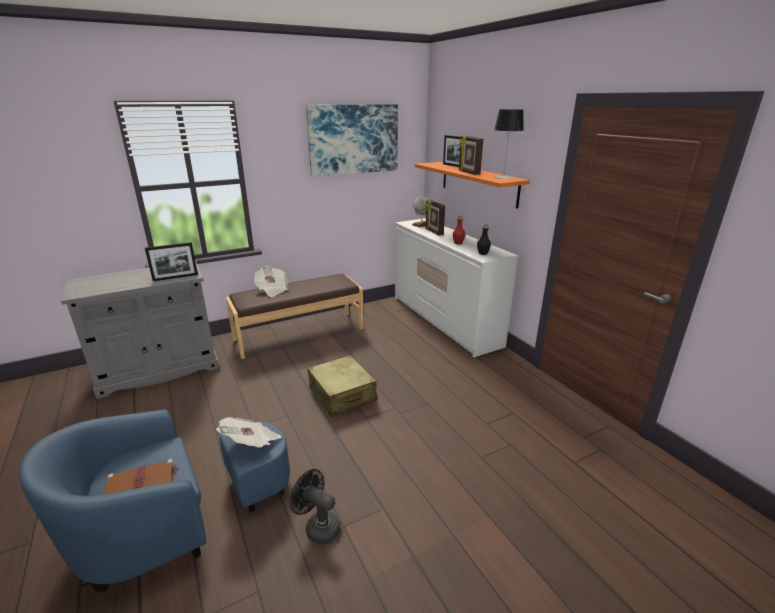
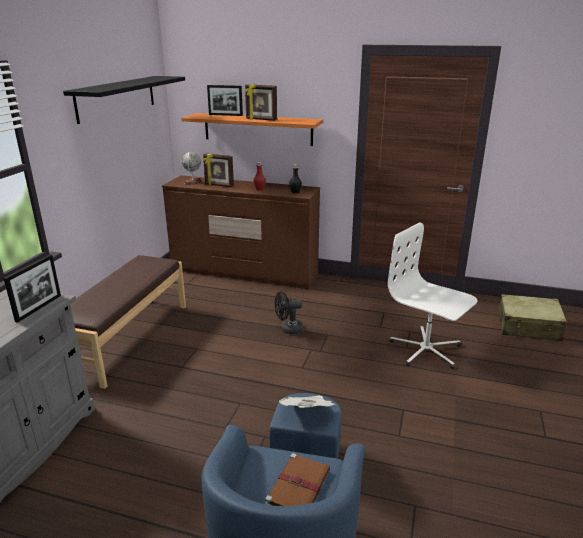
camera: 45 degrees left, 0 degrees up
(272, 290) = (95, 295): newspaper -> none
(318, 527) = (386, 447): black fan -> black fan (288, 329)
(342, 394) = (257, 363): beige suitcase -> beige suitcase (528, 327)
(353, 139) = (117, 98): picture -> black shelf
(444, 321) = (244, 272): white dresser -> brown dresser
(497, 472) = (425, 350): none -> white office chair
(503, 177) = (300, 120): table lamp -> none

